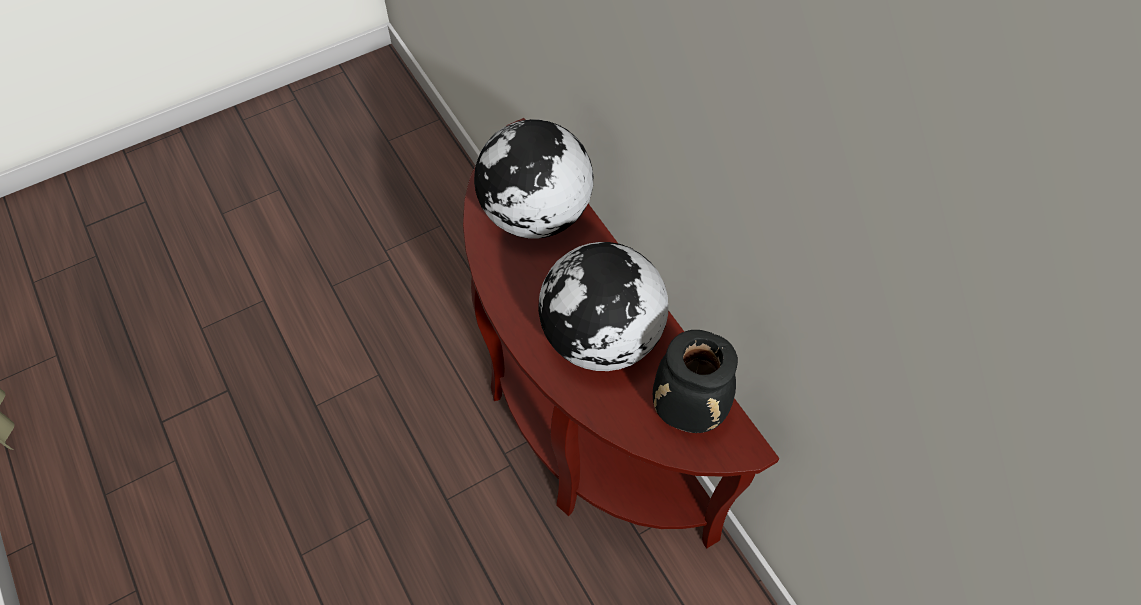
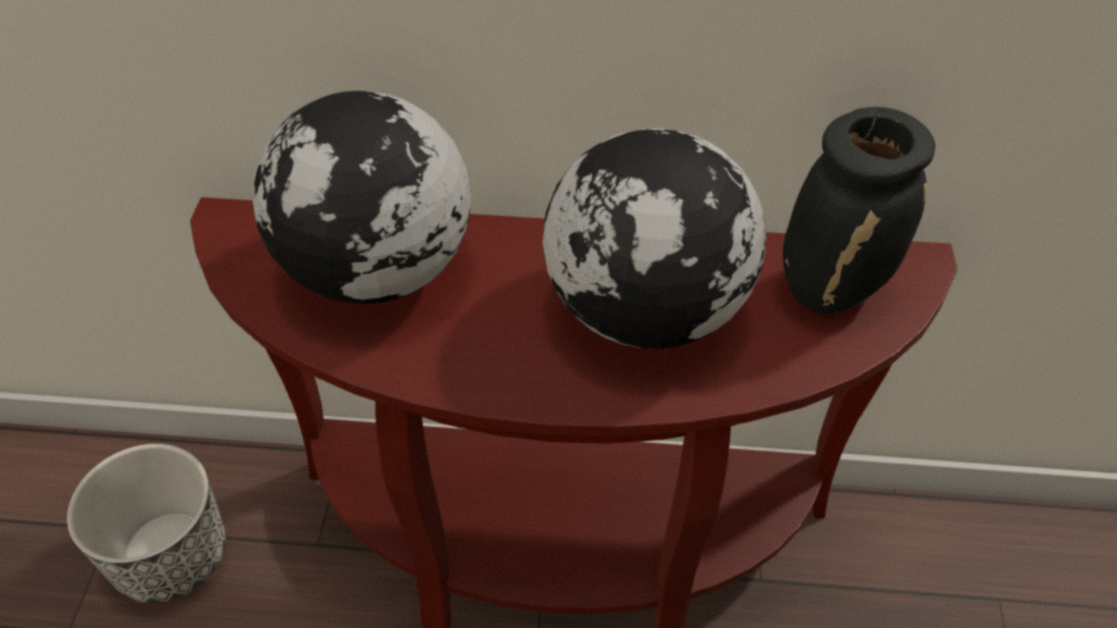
camera: 55 degrees left, 10 degrees down
(447, 258) = (171, 554): none -> planter

